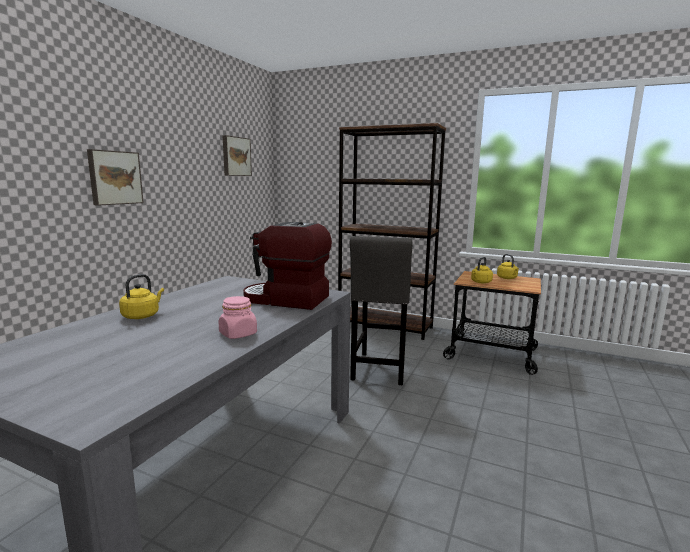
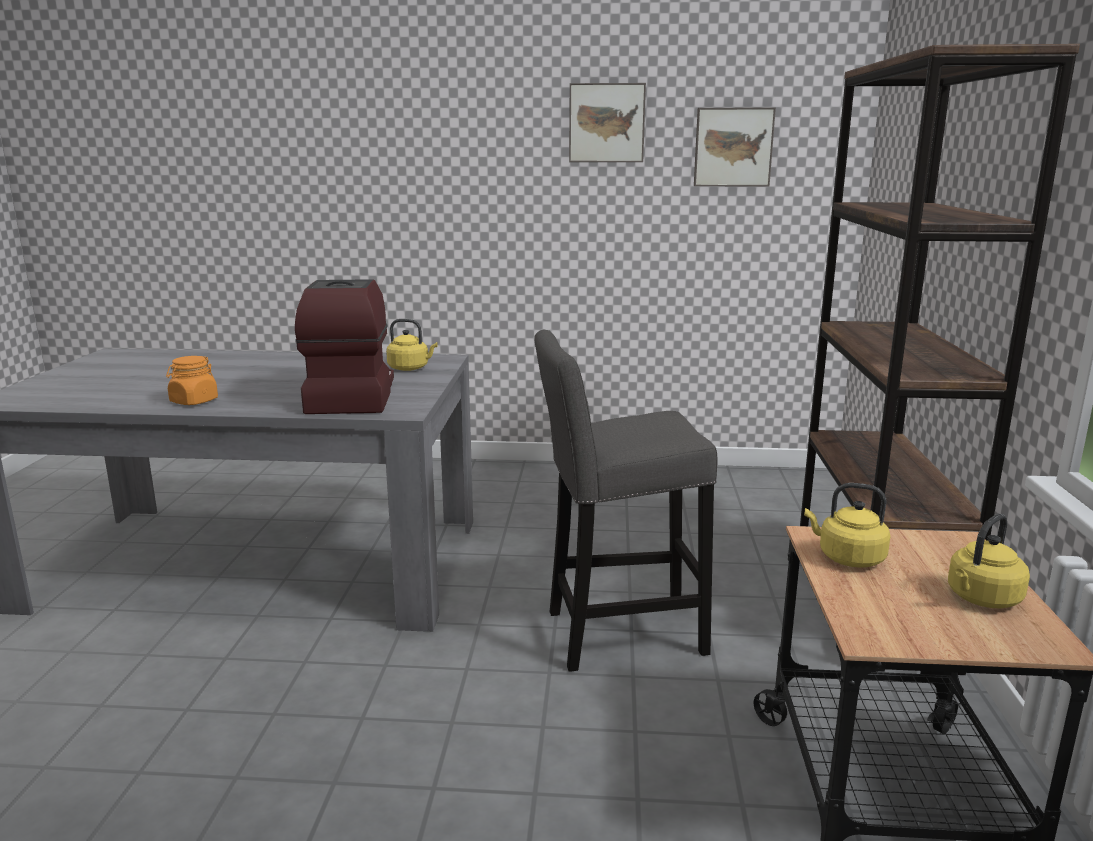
camera: 70 degrees right, 5 degrees up
(114, 177) = (463, 191): picture -> picture (606, 123)
(142, 315) = (255, 362): yellow kettle -> yellow kettle (410, 368)
(238, 334) = (194, 401): pink jar -> orange jar

